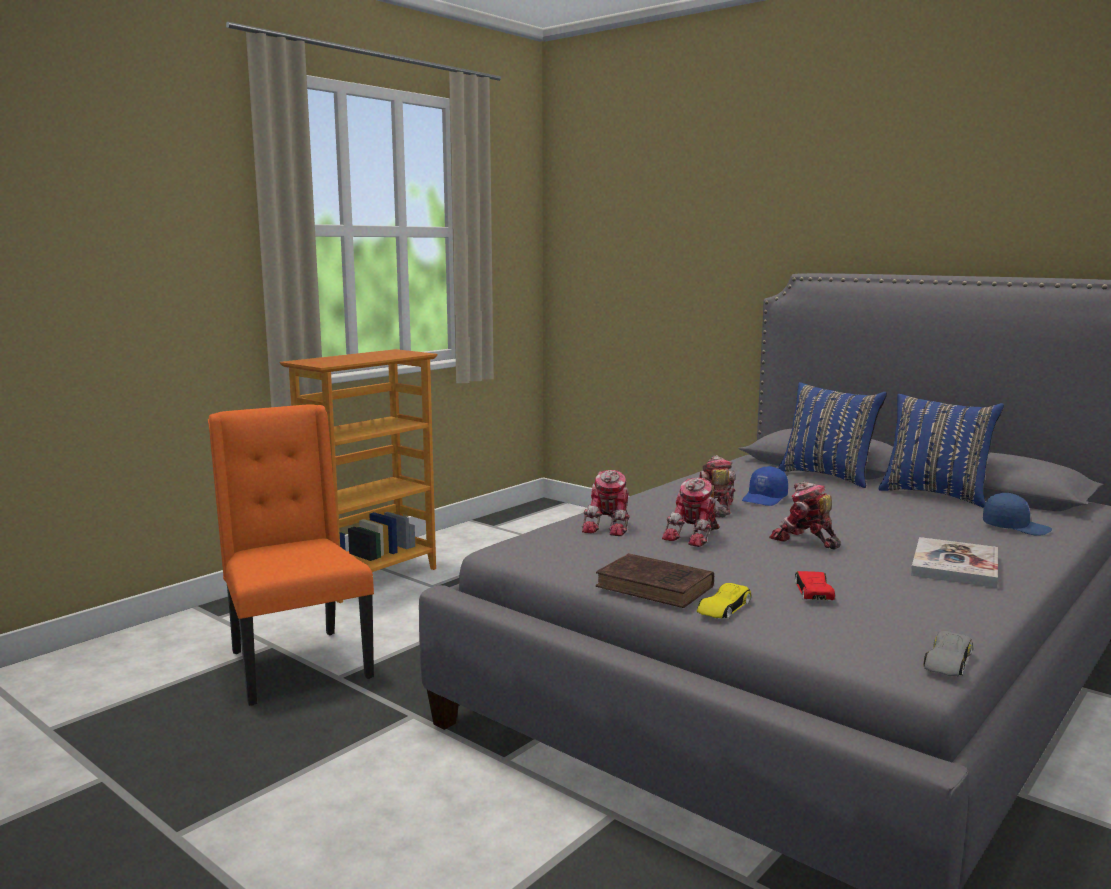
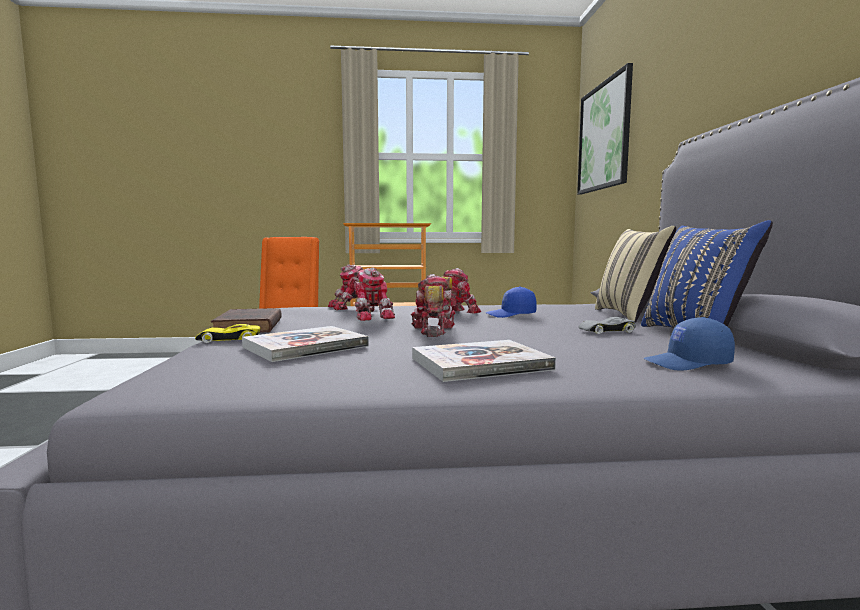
camera: 45 degrees right, 5 degrees down
(615, 220) = (604, 136): none -> picture
(695, 536) = (372, 316): toy robot -> toy robot turned 105 degrees counterclockwise
(813, 591) = (305, 346): red toy car -> book
(828, 476) = (630, 316): blue pillow -> beige pillow
(947, 662) = (166, 396): grey toy car -> grey toy car (606, 331)
(1015, 527) = (688, 363): blue cap -> blue cap turned 105 degrees clockwise

